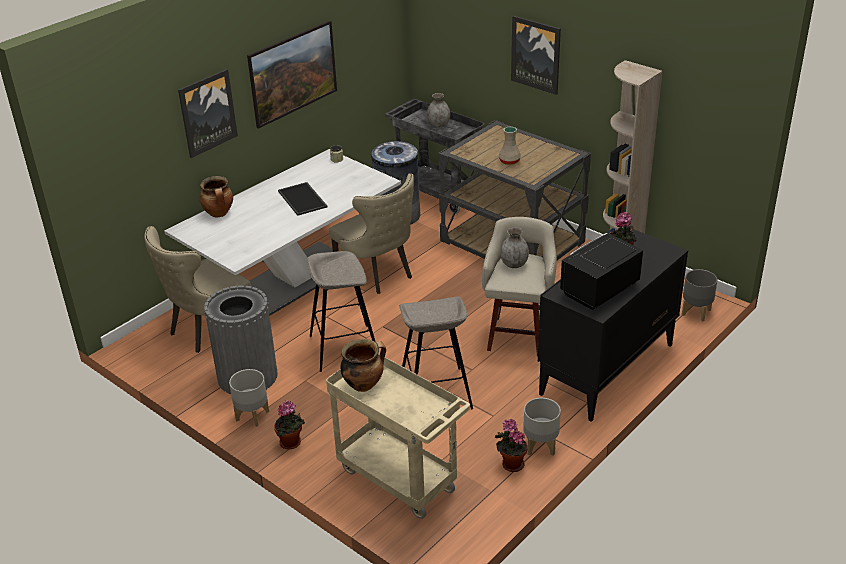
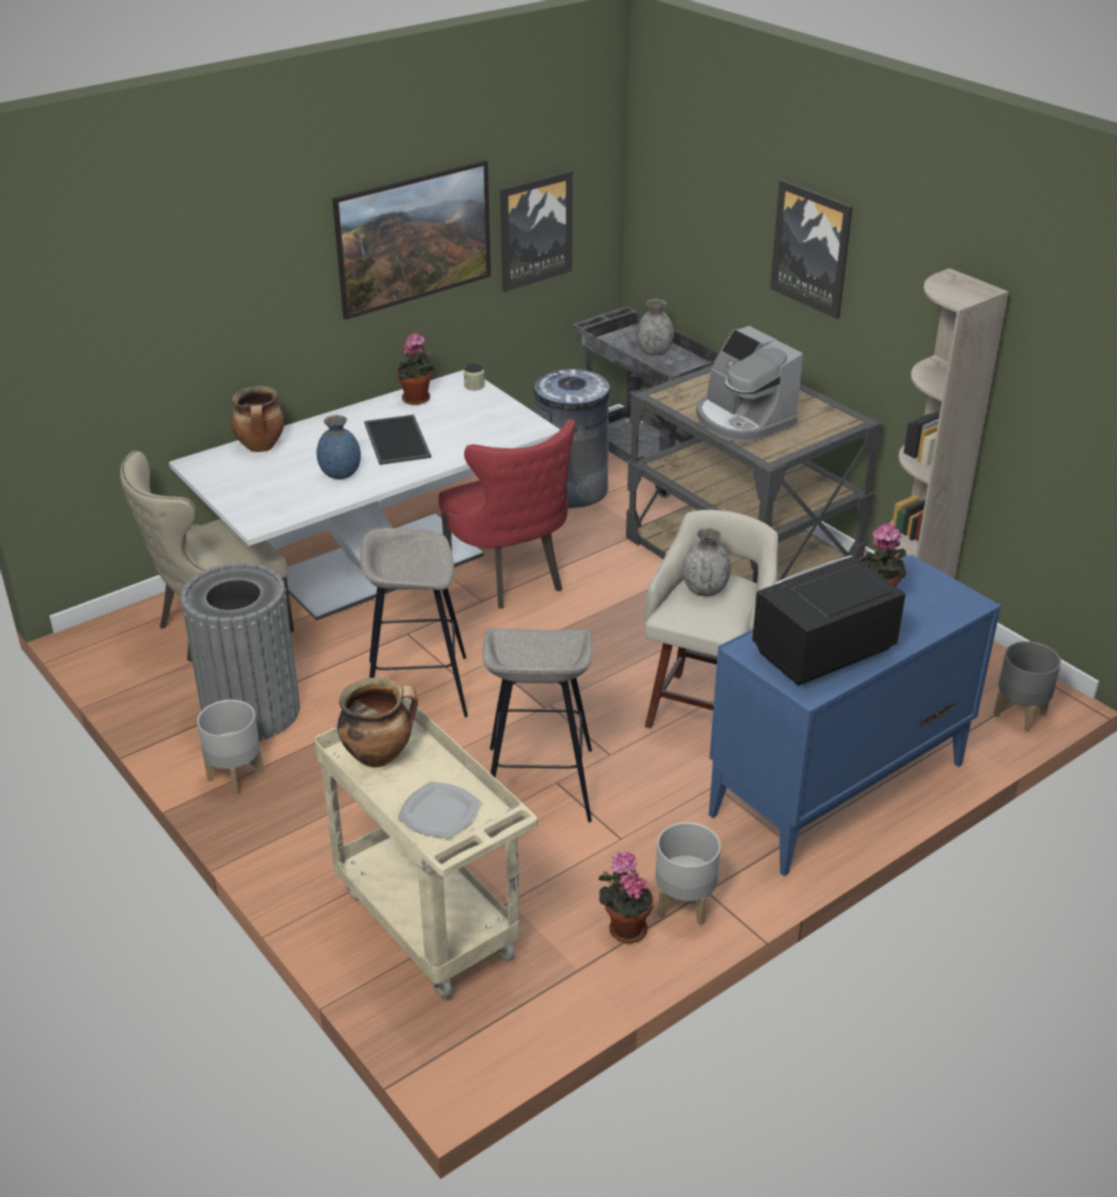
camera: 10 degrees right, 0 degrees up
(207, 113) = (256, 282): picture -> picture (535, 230)
(275, 224) = (340, 474): none -> blue vase
(292, 443) = (280, 832): potted plant -> potted plant (418, 400)
(378, 273) = (510, 576): beige chair -> red chair
(410, 410) = (438, 813): none -> plate
(510, 161) = (742, 420): beige vase -> coffee machine
(606, 369) = (837, 789): black cabinet -> blue cabinet

